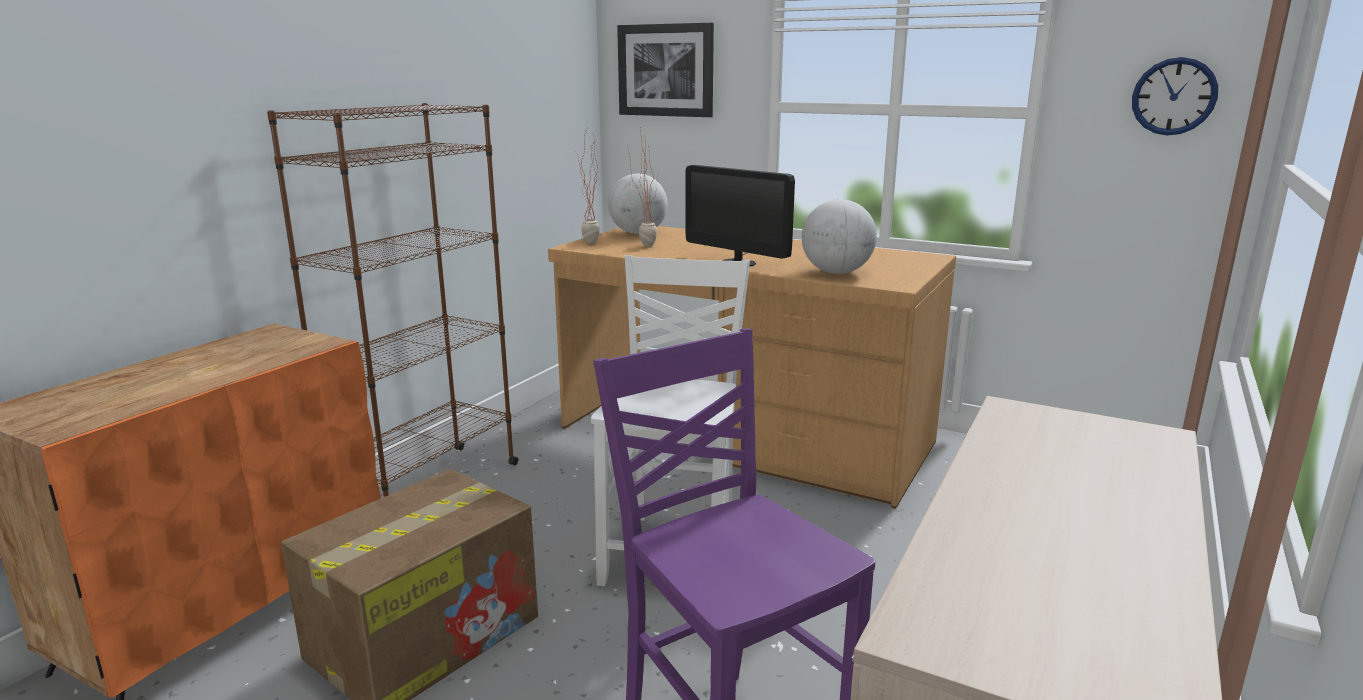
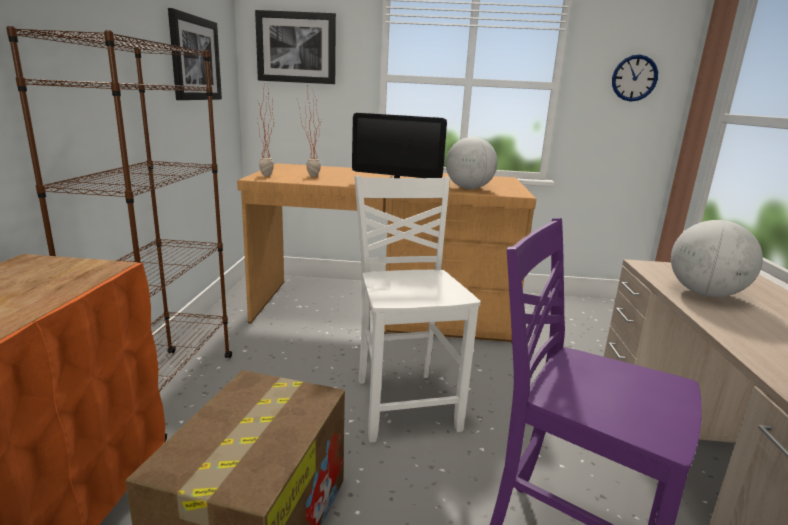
camera: 25 degrees left, 0 degrees up
(520, 99) = (195, 58): none -> picture
(638, 233) = (292, 169): globe -> globe (705, 294)

